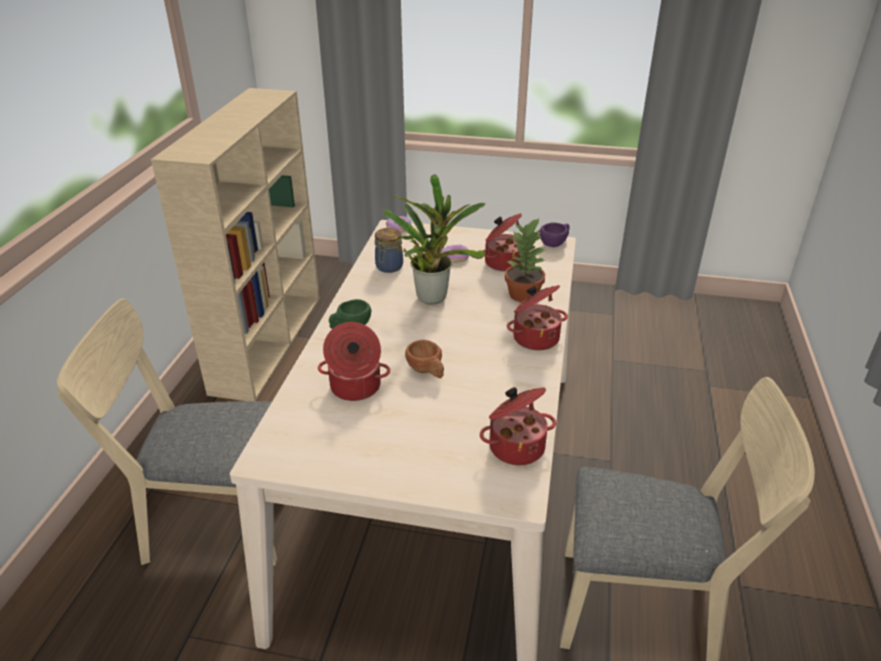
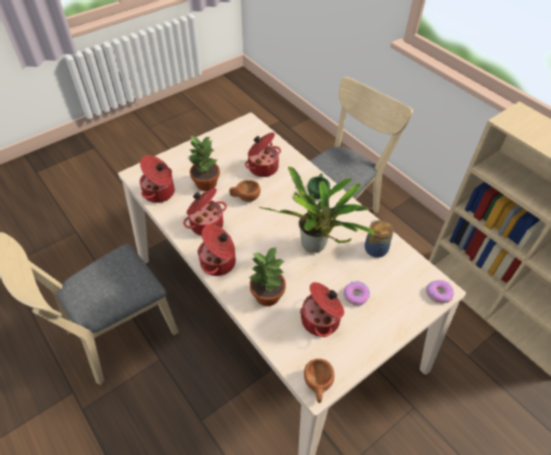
camera: 130 degrees right, 15 degrees up
(446, 417) = (205, 183): none -> potted plant
(504, 375) = (206, 224): none -> cooking pot
(555, 243) = (318, 385): purple cup -> brown cup

